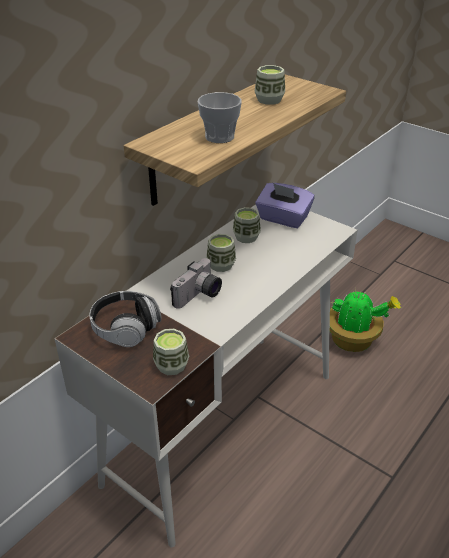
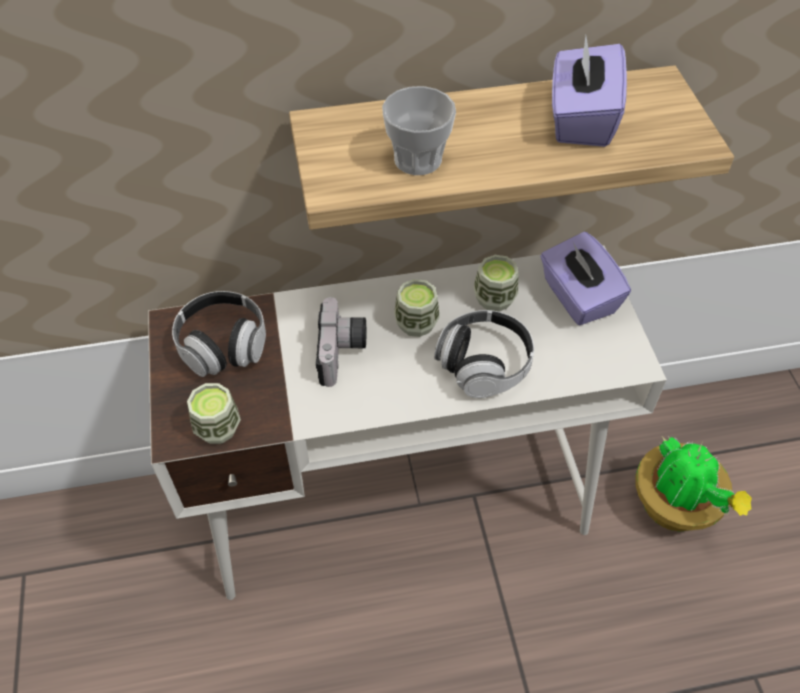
camera: 40 degrees right, 15 degrees up
(199, 296) = (343, 353): camera -> camera turned 75 degrees counterclockwise
(269, 100) = (580, 119): cup -> purple tissue box
(275, 264) = (484, 365): none -> headphones

